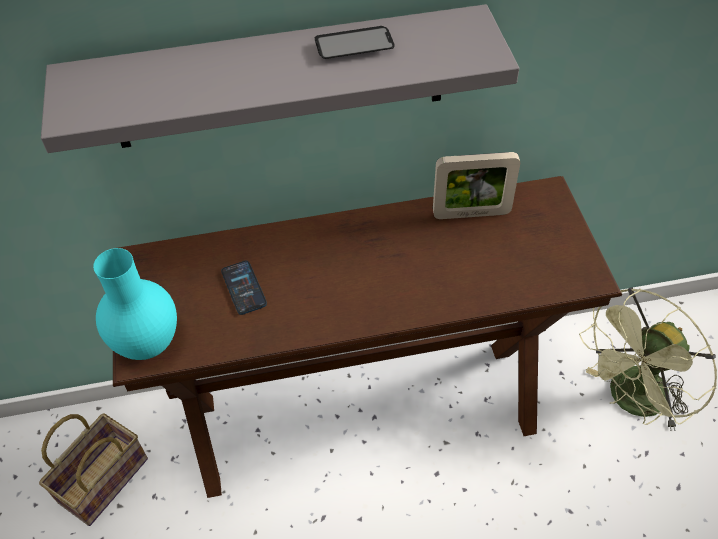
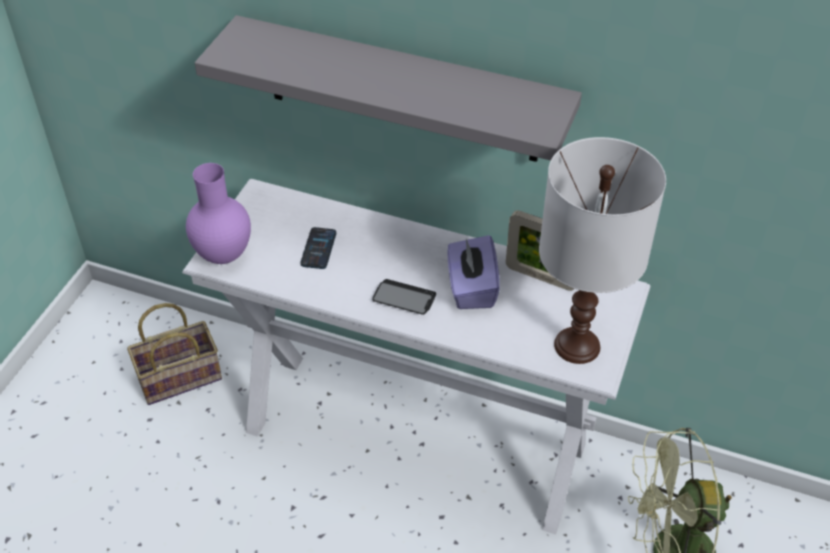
camera: 30 degrees right, 5 degrees down
(149, 343) = (225, 255): turquoise vase -> purple vase
(354, 45) = (450, 83): phone -> phone (404, 298)
(365, 415) = (415, 438): brown console table -> white console table
(420, 255) = (471, 288): none -> purple tissue box
(553, 262) = (576, 345): none -> white table lamp

